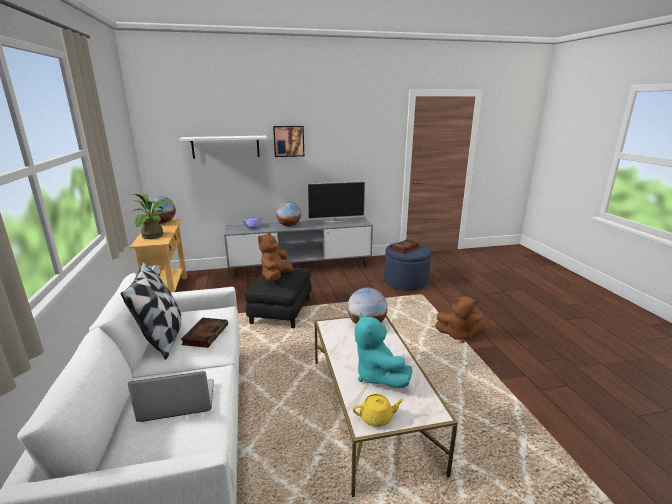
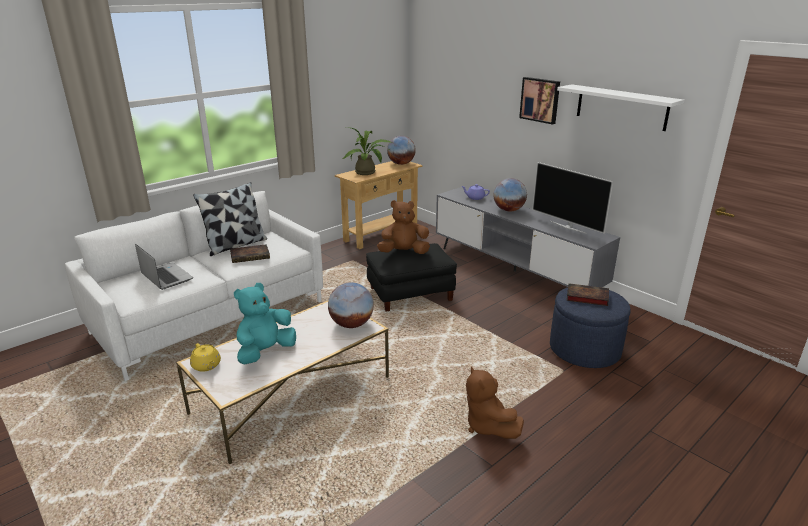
camera: 60 degrees right, 5 degrees up
(225, 147) = (476, 95): white shelf -> white shelf (621, 107)

